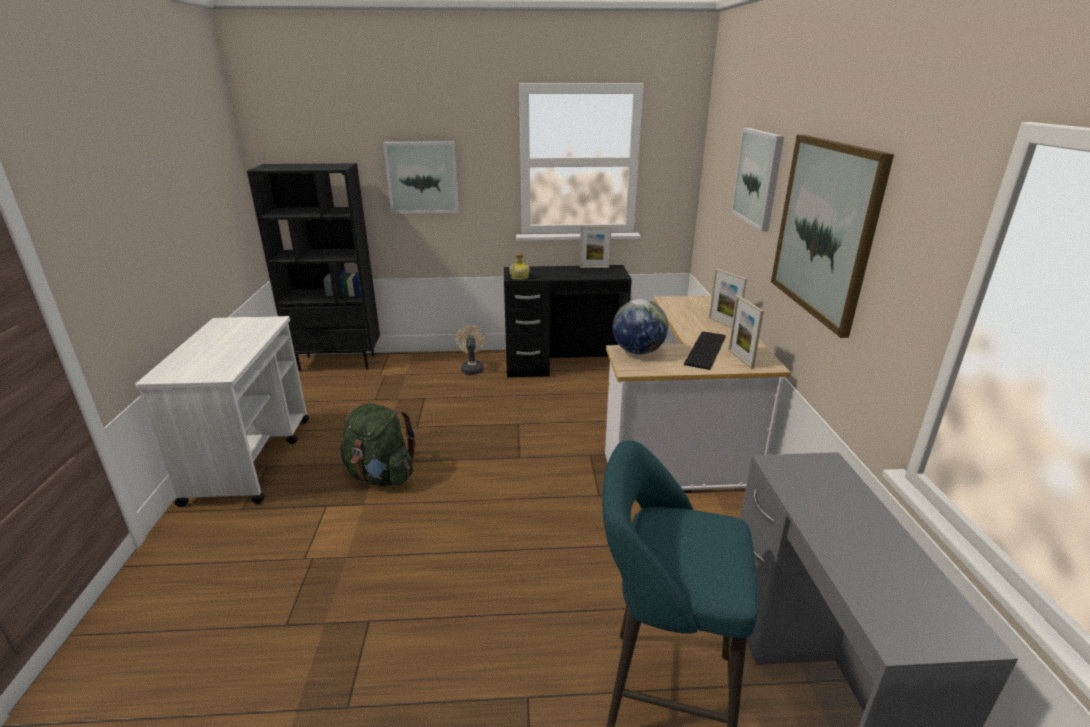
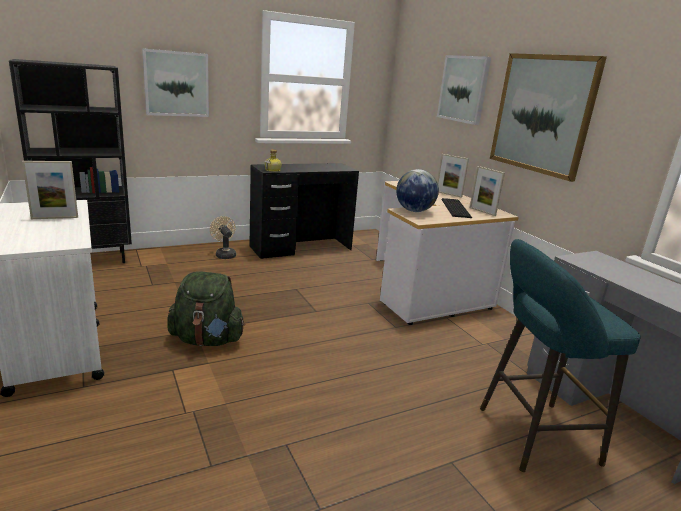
camera: 25 degrees left, 5 degrees down
(594, 267) = (323, 164): picture frame -> picture frame (55, 218)

